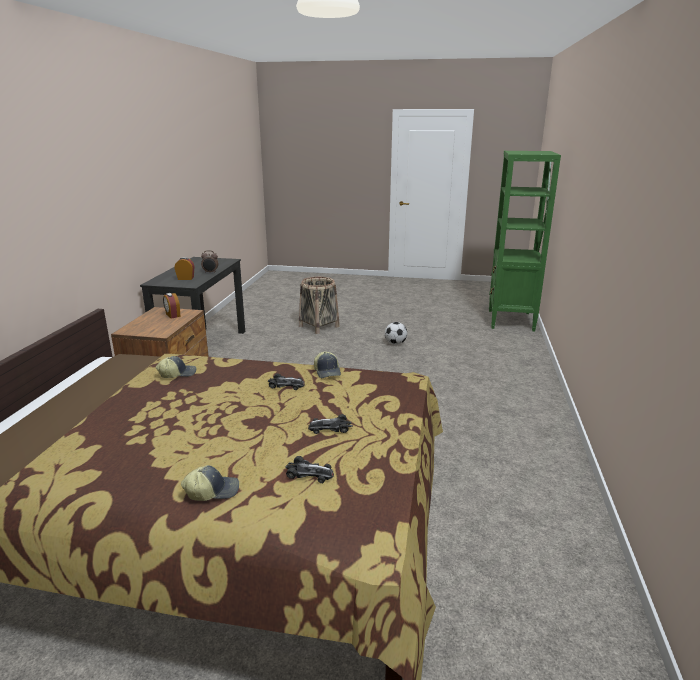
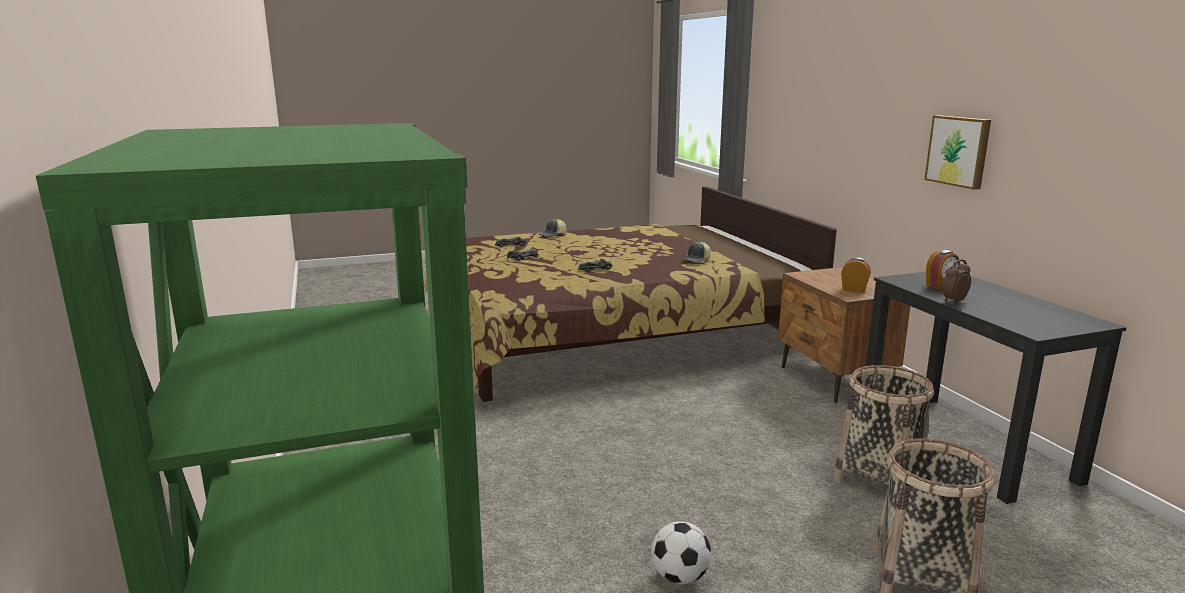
camera: 150 degrees right, 5 degrees down
(117, 210) = (959, 151): none -> picture
(270, 347) = (878, 479): none -> basket
(327, 372) = (575, 281): cap -> none

